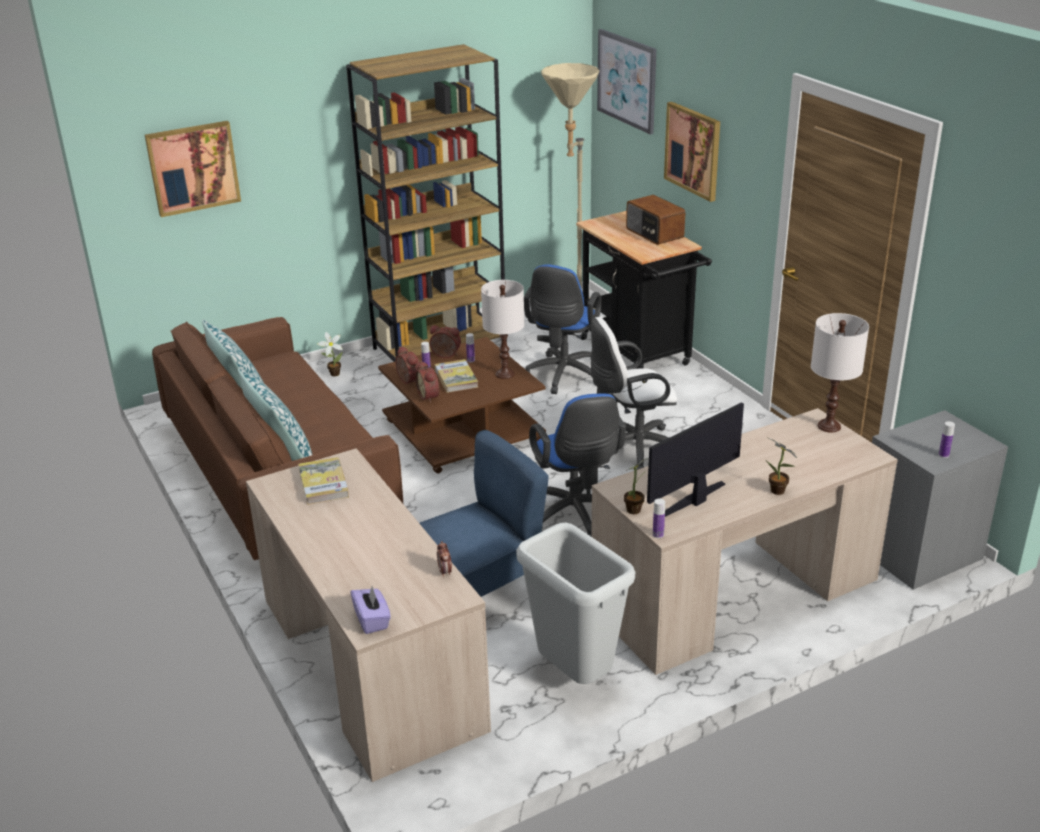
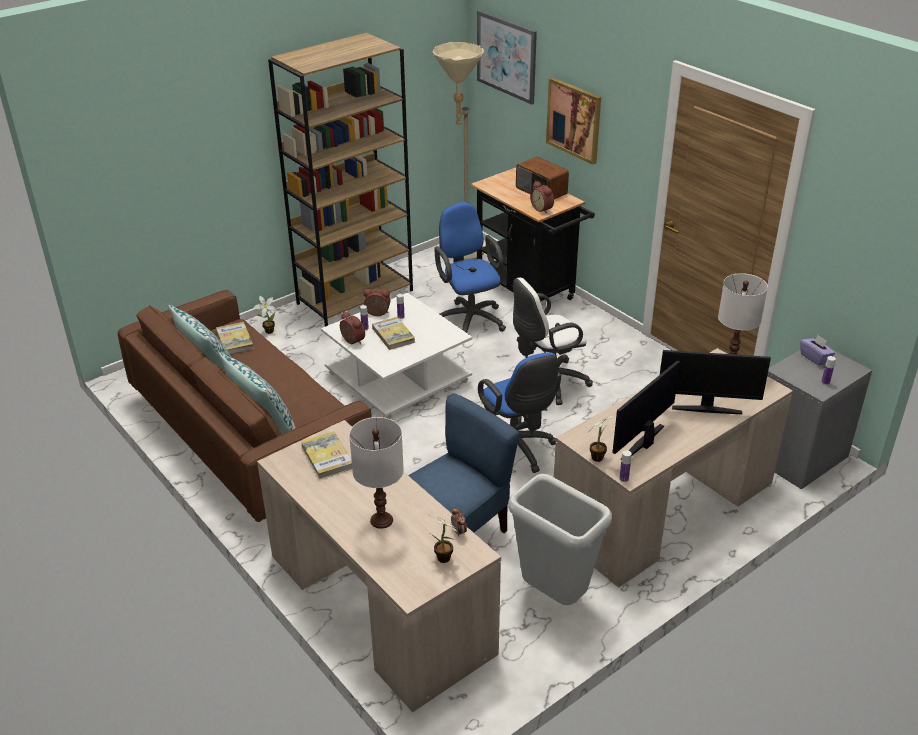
camera: 10 degrees left, 5 degrees up
(193, 168) = (138, 163): picture -> none
(280, 371) = (235, 340): none -> book
(372, 620) = (412, 584): purple tissue box -> purple tissue box (815, 358)
(430, 396) = (375, 354): alarm clock -> alarm clock (542, 209)
(461, 430) = (396, 377): brown coffee table -> white coffee table
(505, 374) = (434, 328): white table lamp -> white table lamp (382, 520)
(562, 376) = (469, 318): blue office chair -> blue office chair turned 150 degrees clockwise
(779, 492) = (709, 430): potted plant -> potted plant (445, 559)
(783, 470) = (706, 409): none -> monitor

